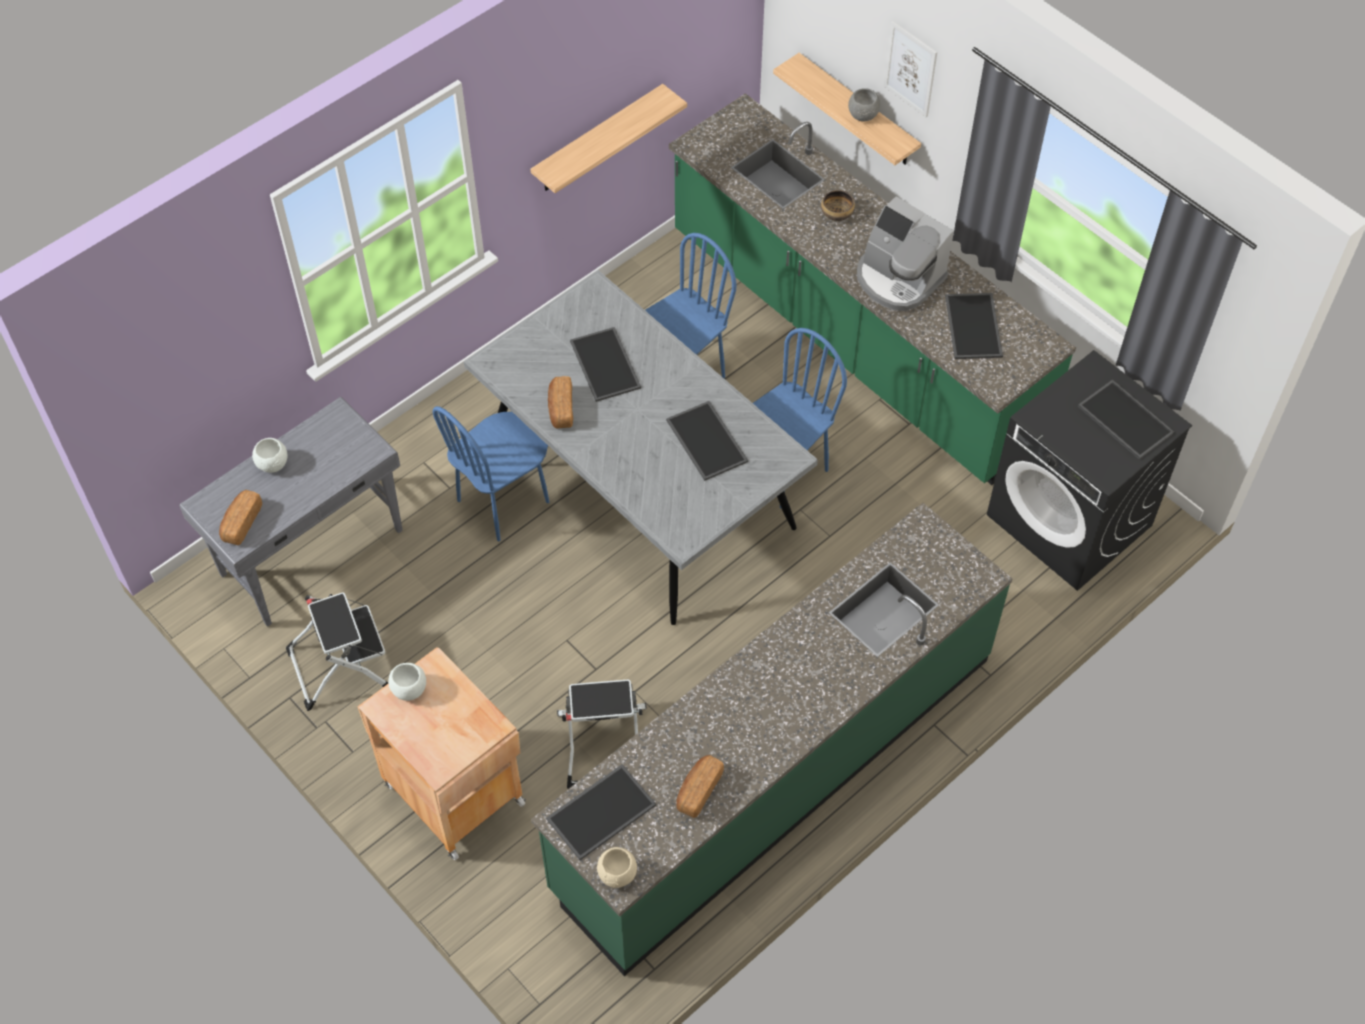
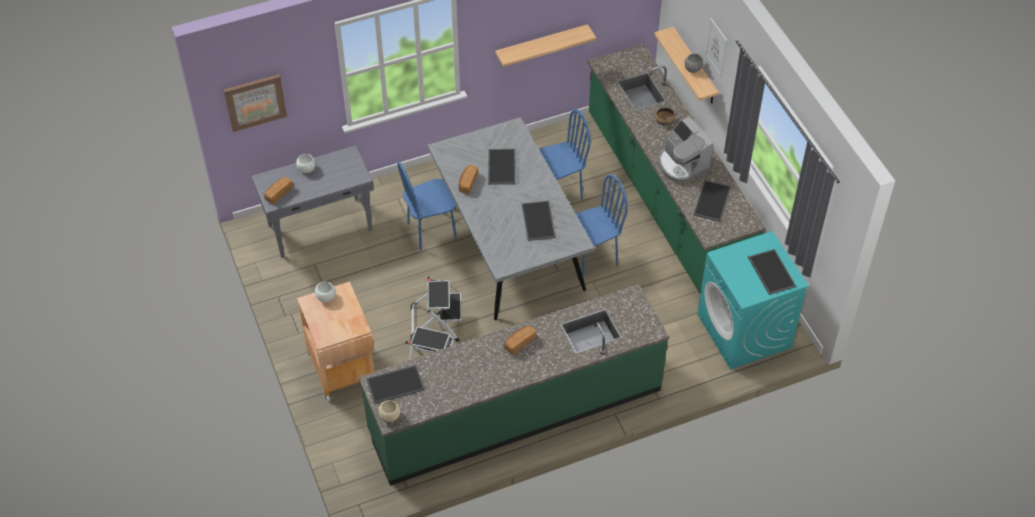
camera: 20 degrees right, 5 degrees down
(158, 375) = (255, 101): none -> picture
(340, 663) = (310, 287): step ladder -> step ladder (436, 321)
(698, 790) = (450, 389): bread -> bread (519, 343)
(1070, 520) = (744, 331): black washing machine -> turquoise washing machine

